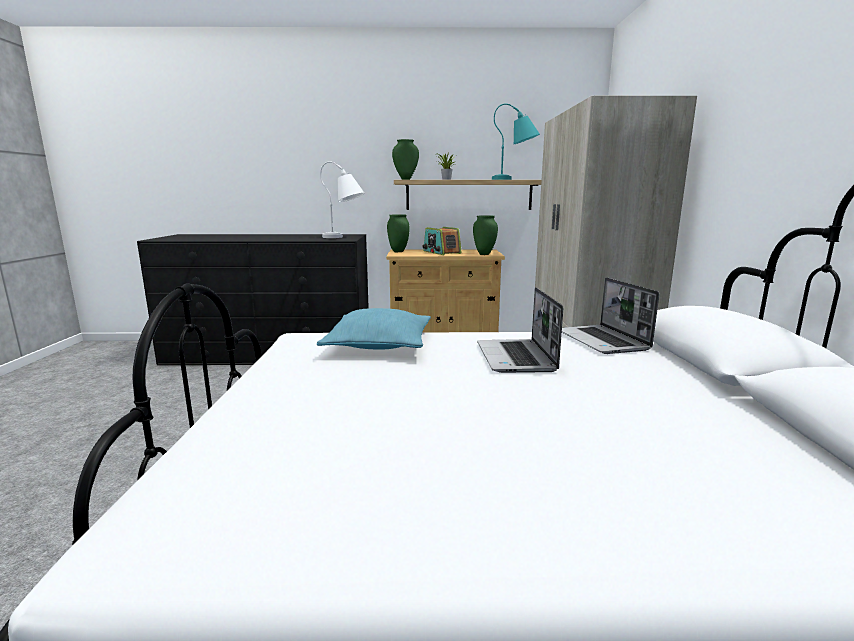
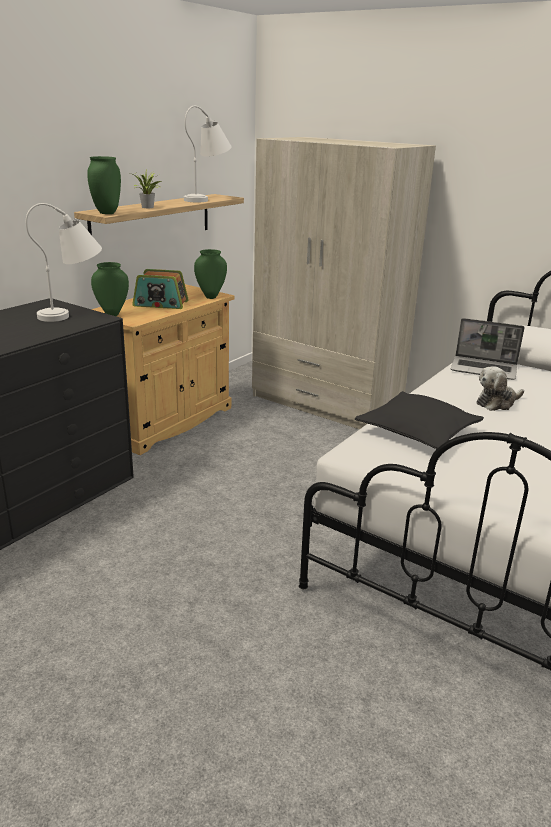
camera: 55 degrees left, 10 degrees up
(379, 344) = (417, 431): turquoise pillow -> black pillow
(515, 179) = (208, 199): turquoise table lamp -> white table lamp
(516, 358) = (497, 403): laptop -> plush toy

